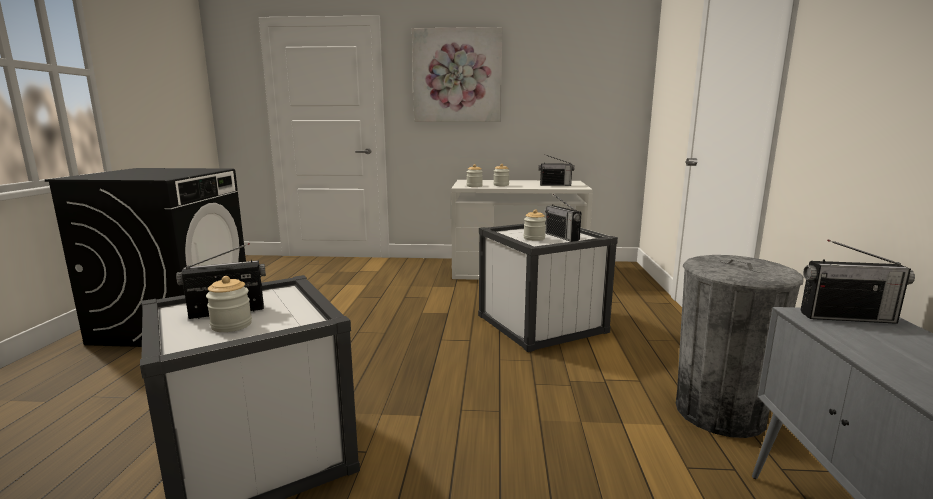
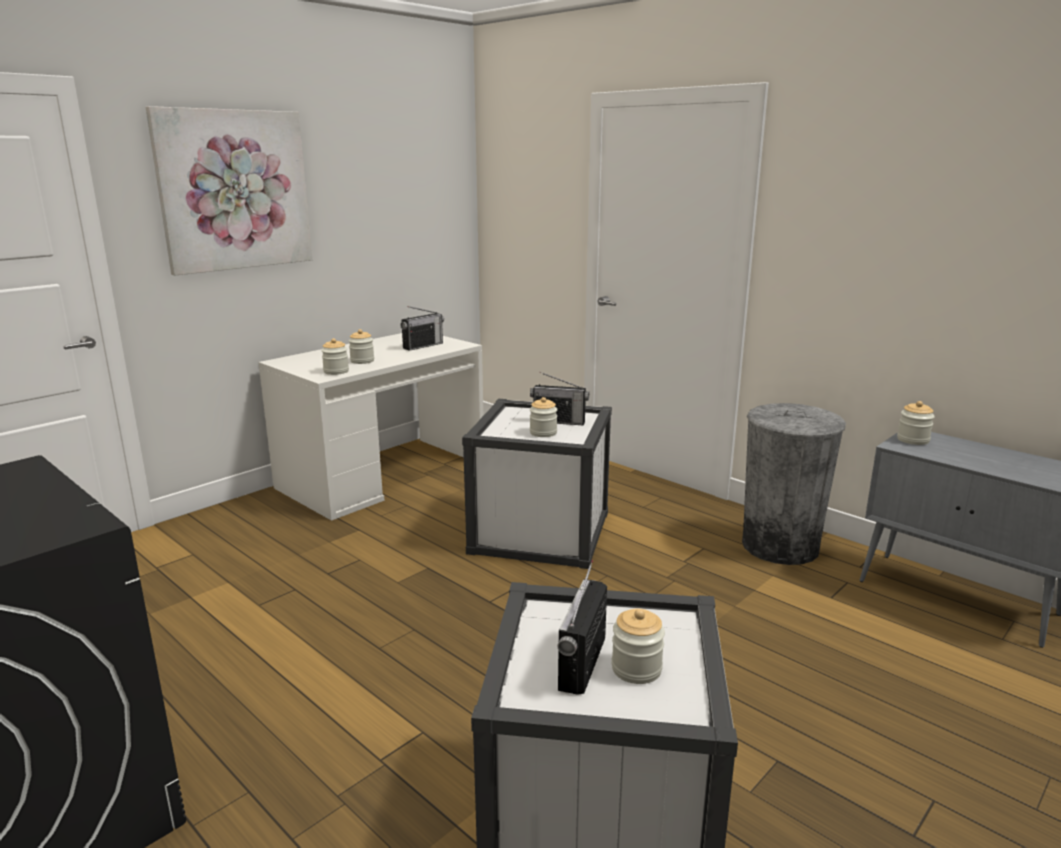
camera: 50 degrees left, 5 degrees up
(847, 317) = (913, 440): radio -> jar

